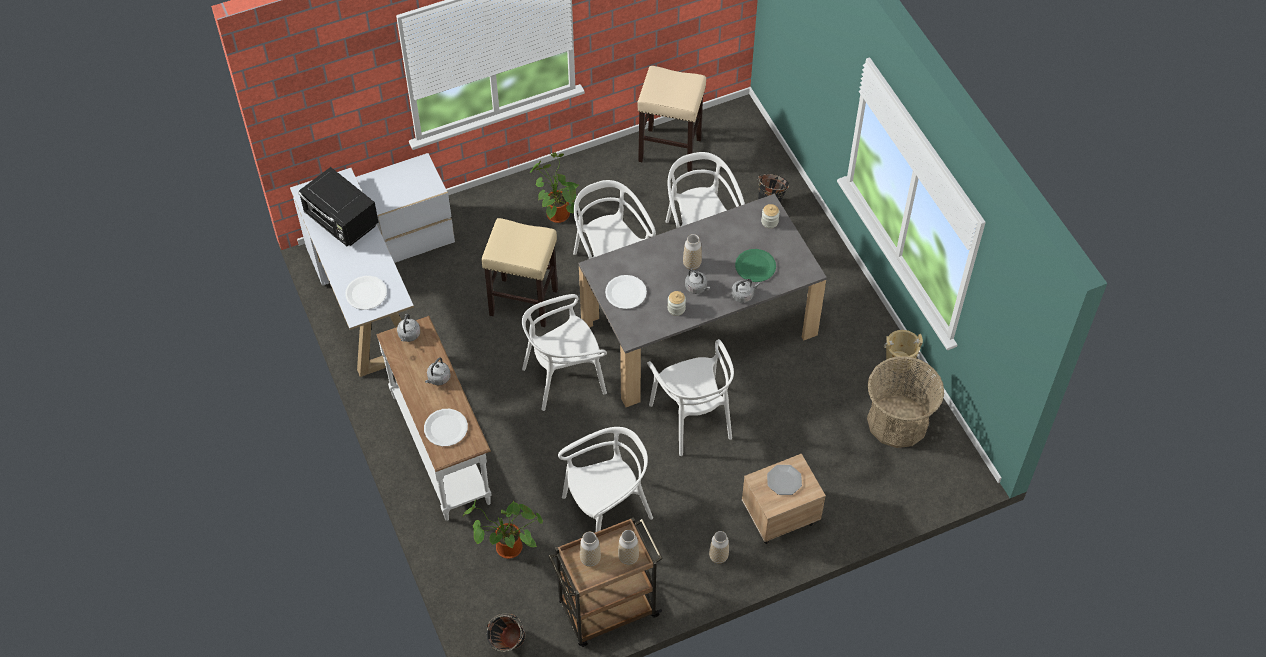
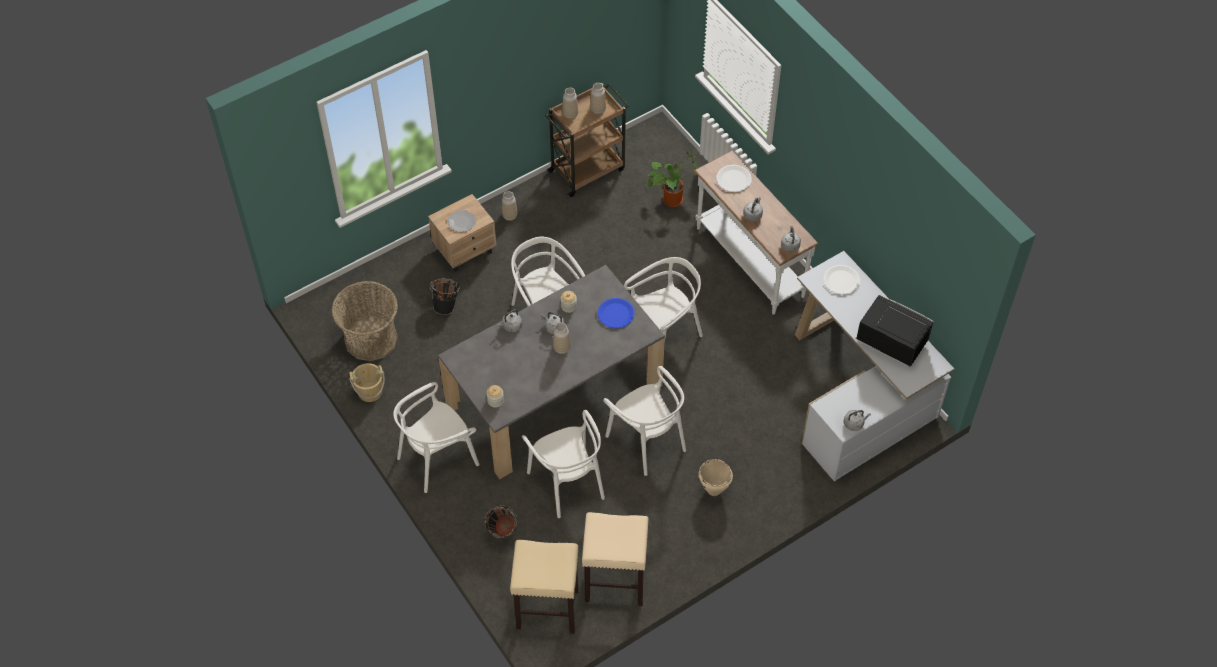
camera: 170 degrees right, 0 degrees up
(410, 167) = (854, 423): none -> grey kettle
(508, 645) = (655, 138): black bucket -> black bucket (447, 305)
(524, 302) = (718, 396): beige stool -> beige stool (546, 609)
(555, 213) = (714, 490): potted plant -> beige cooking pot
(607, 511) = (602, 235): white chair -> white chair (437, 458)
(626, 293) = (615, 314): white plate -> blue plate
(755, 266) = (504, 355): green plate -> none

